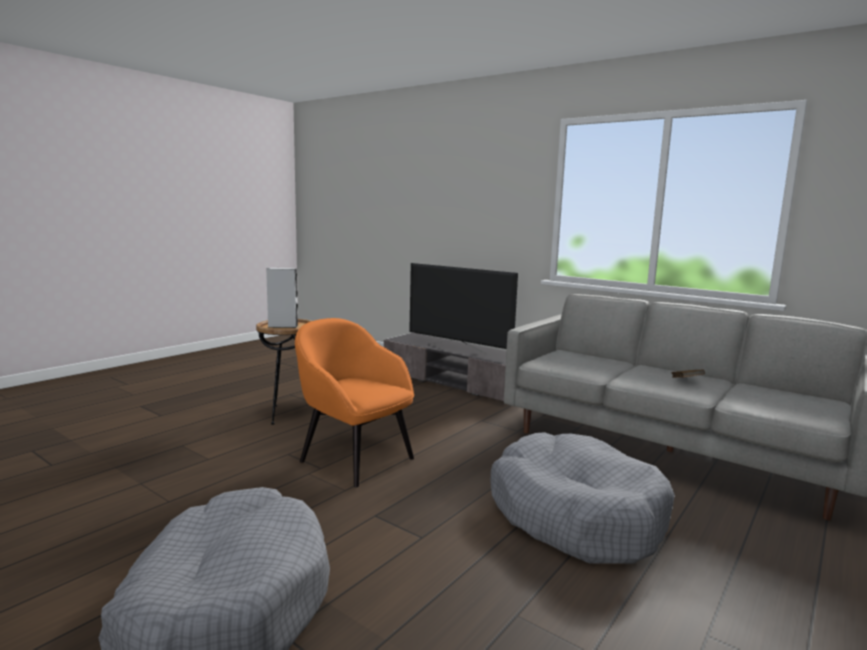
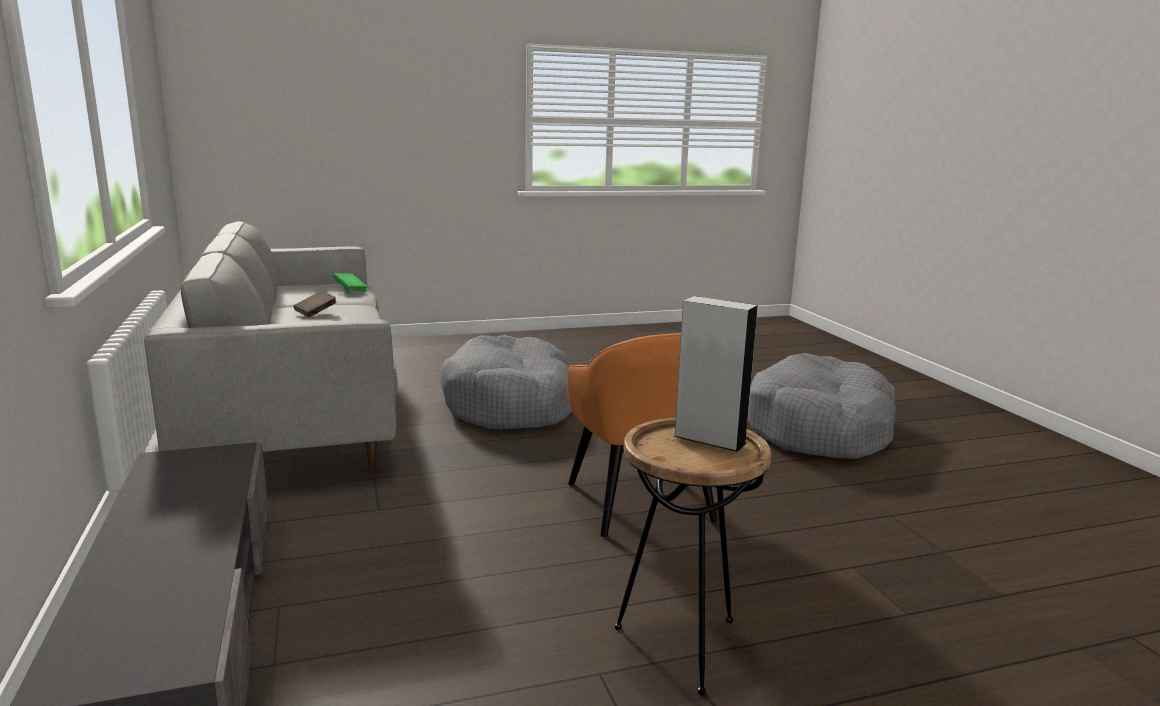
camera: 145 degrees left, 5 degrees up
(458, 349) = (190, 533): television -> none
(783, 410) = (350, 290): none -> green book

